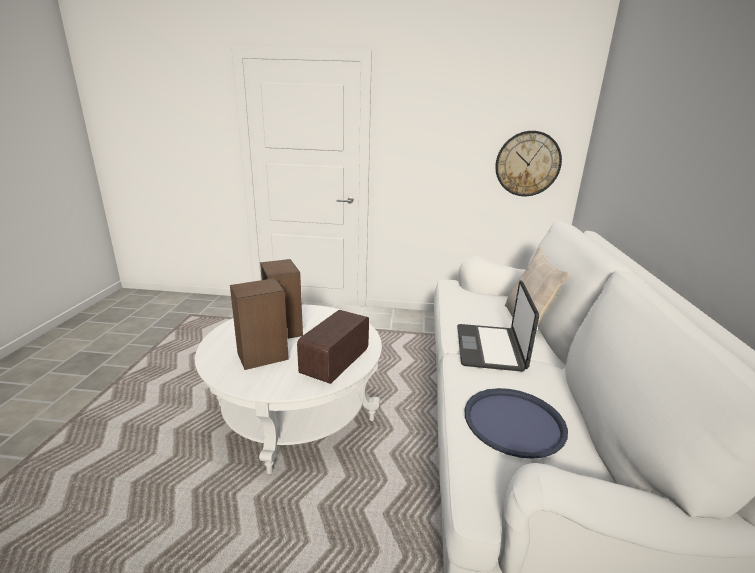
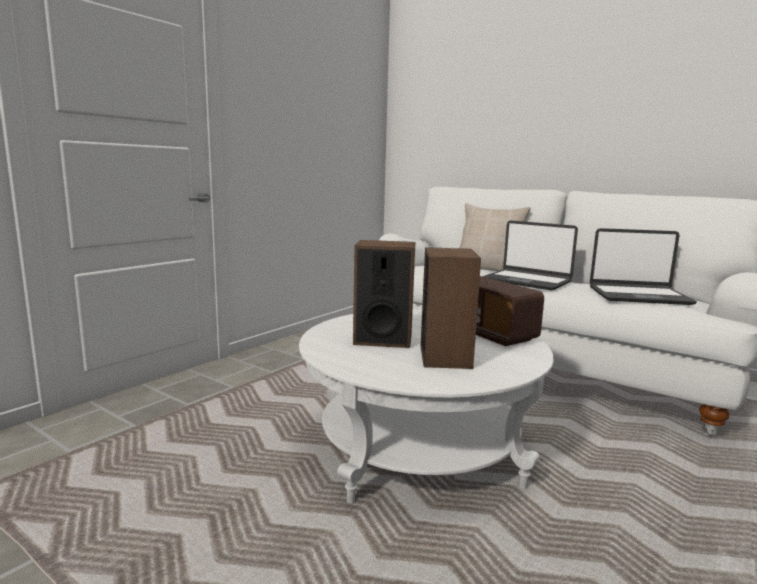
camera: 60 degrees left, 10 degrees down
(514, 422) = (638, 296): blue tray -> laptop
(527, 164) = (355, 146): wall clock -> none

